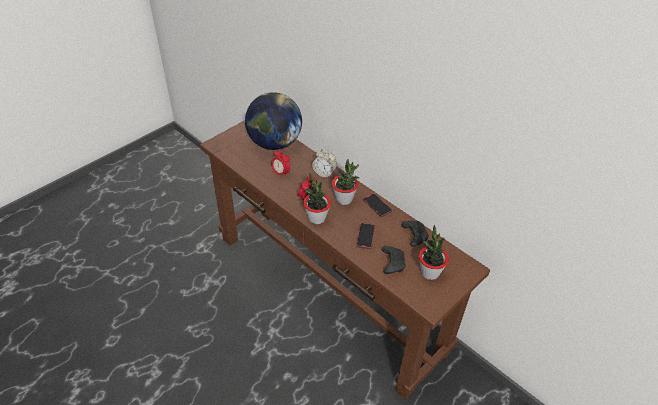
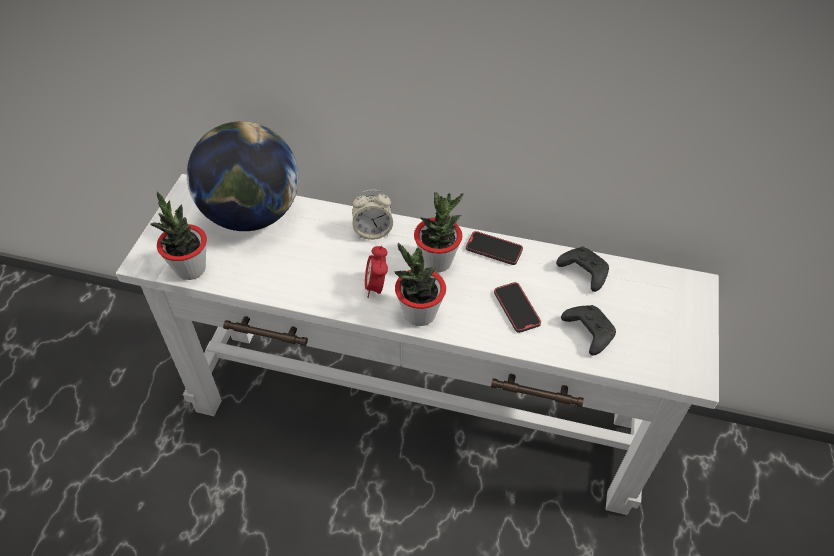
camera: 30 degrees left, 5 degrees up
(281, 173) = (302, 263): alarm clock -> none
(328, 292) = (416, 413): brown console table -> white console table
(430, 272) = (649, 320): potted plant -> potted plant (190, 269)

